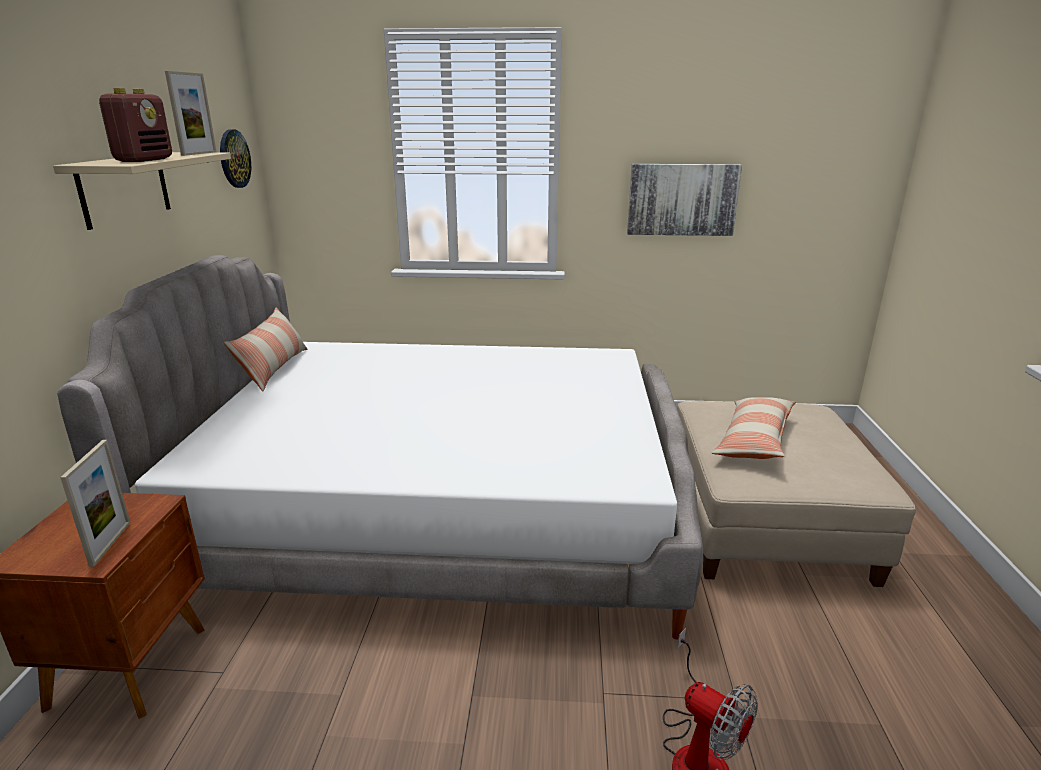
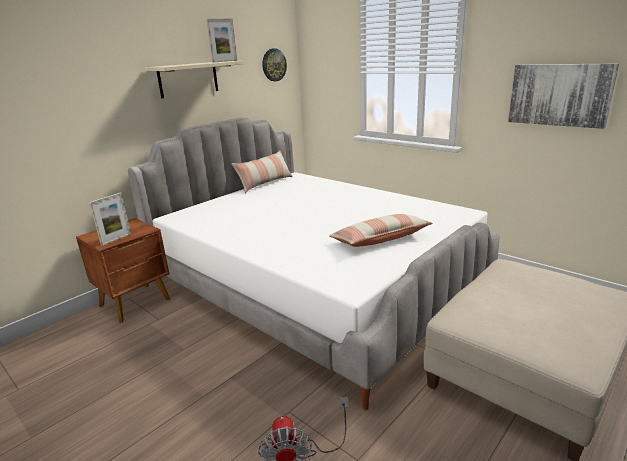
camera: 40 degrees right, 0 degrees up
(144, 160) = (184, 64): radio -> none
(754, 440) = (510, 297): pillow -> pillow (380, 239)

